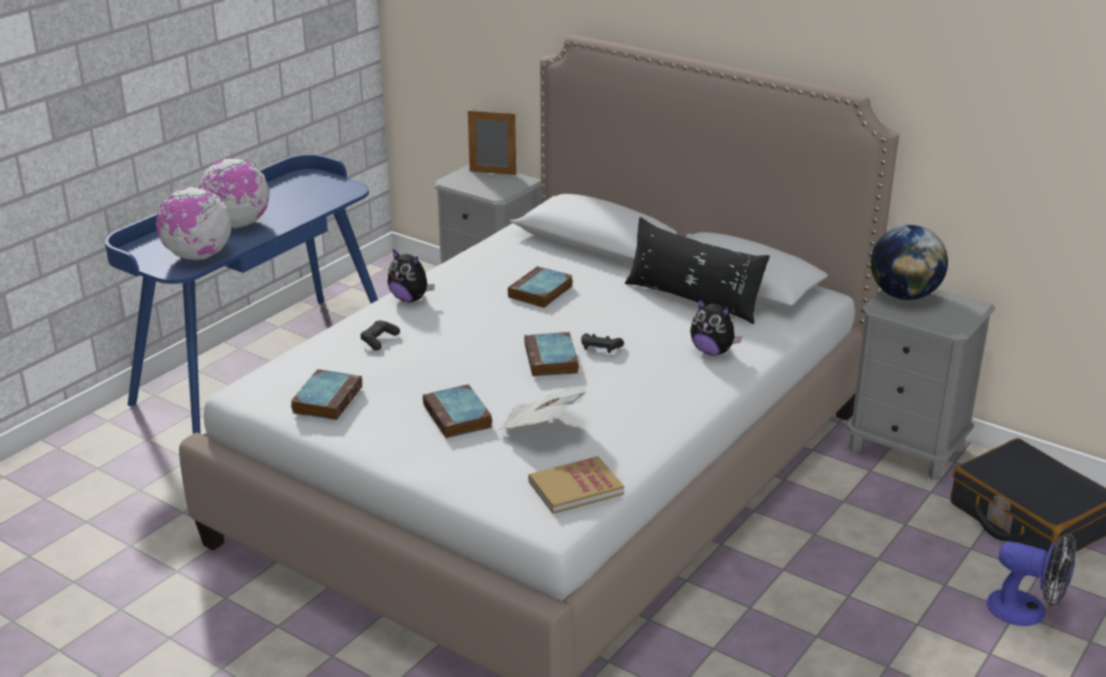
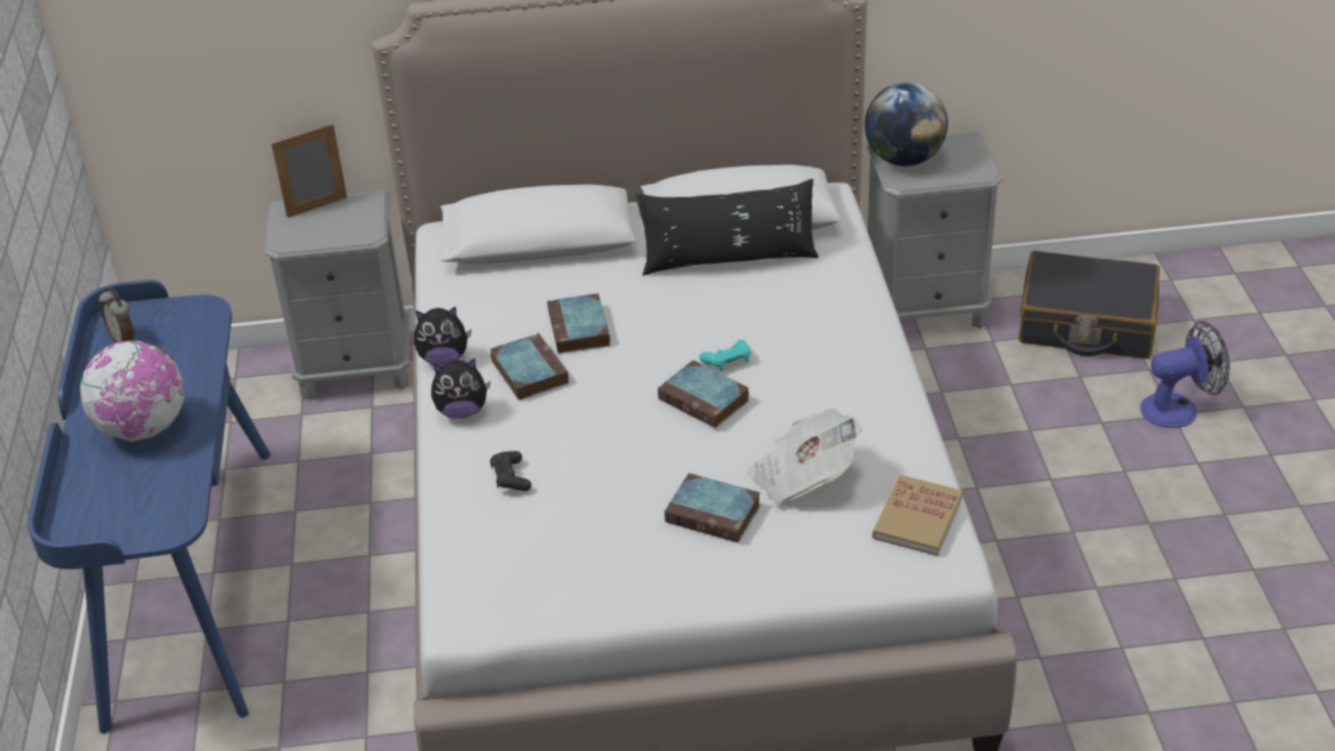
camera: 40 degrees left, 10 degrees up
(198, 257) = (167, 496): globe -> none
(295, 185) = (124, 339): none -> alarm clock
(327, 399) = (567, 574): book -> book (528, 371)
(600, 348) = (727, 361): black game controller -> turquoise game controller
(712, 351) = (825, 307): plush toy -> plush toy (444, 358)

